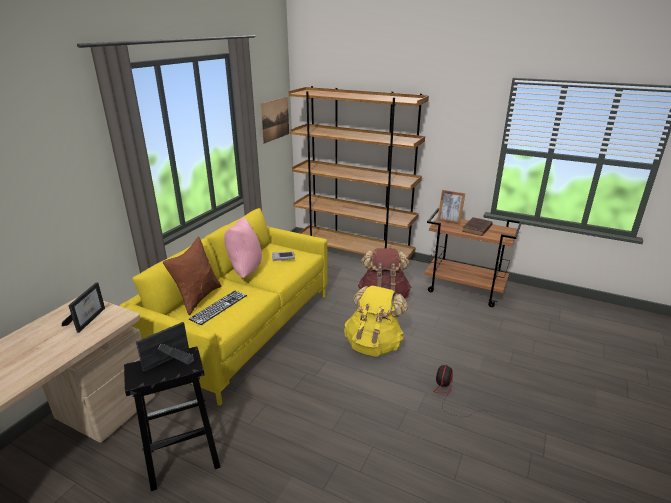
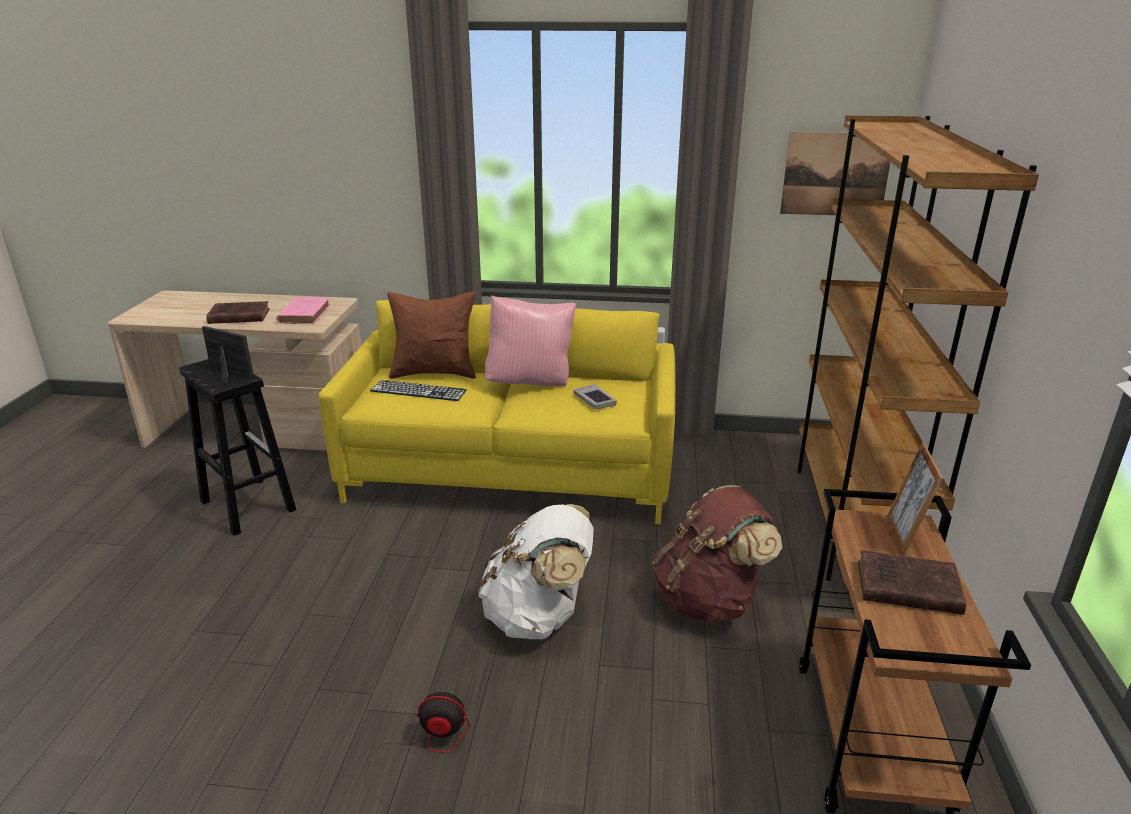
camera: 70 degrees right, 0 degrees up
(44, 354) = (237, 316): none -> brown book
(88, 319) = (305, 314): picture frame -> pink book
(374, 345) = (539, 617): yellow backpack -> white backpack

